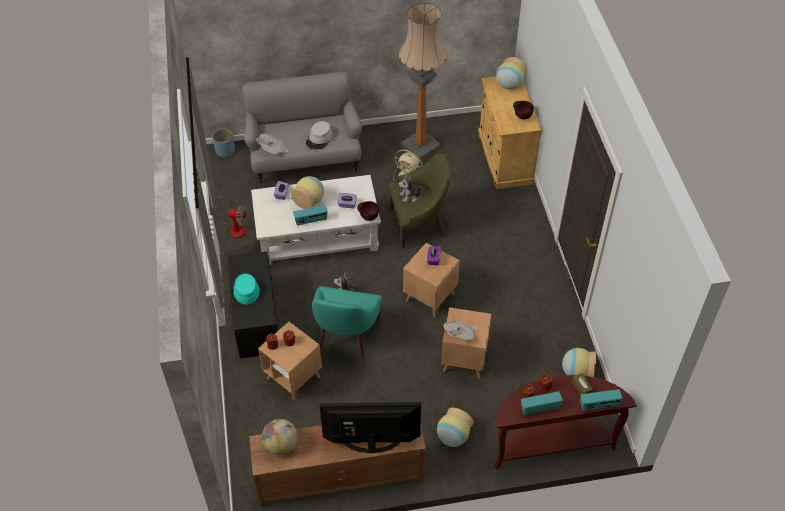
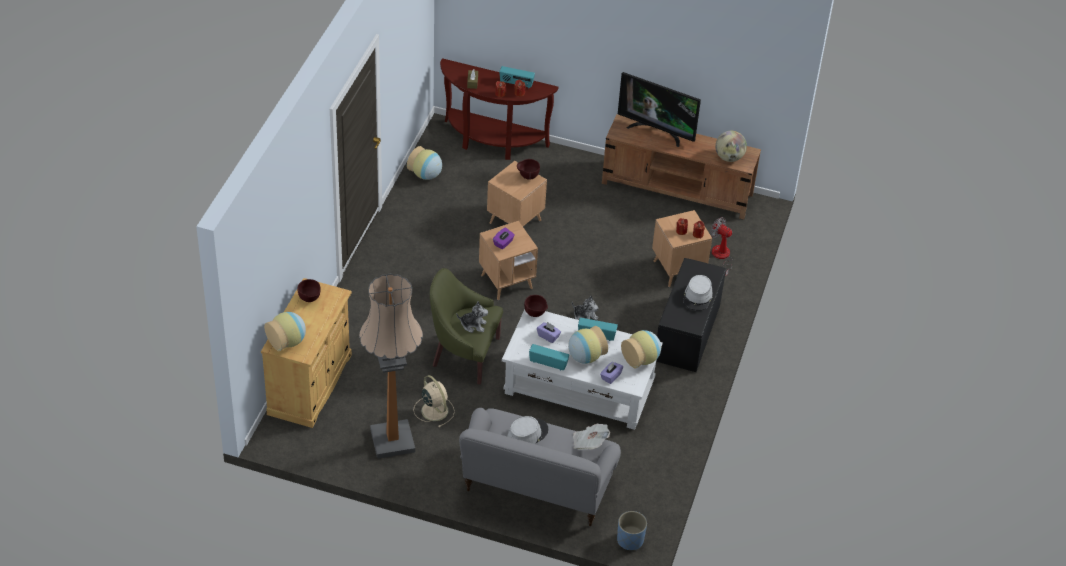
camera: 155 degrees left, 5 degrees down
(235, 227) = (663, 436): fan -> fan (721, 257)
(246, 289) = (697, 297): turquoise hat -> grey hat
(346, 335) = (608, 284): turquoise armchair -> none
(452, 437) = (567, 176): vase -> vase (641, 359)
(460, 335) = (527, 177): newspaper -> brown bowl
(598, 405) = (470, 68): radio -> radio (548, 363)

